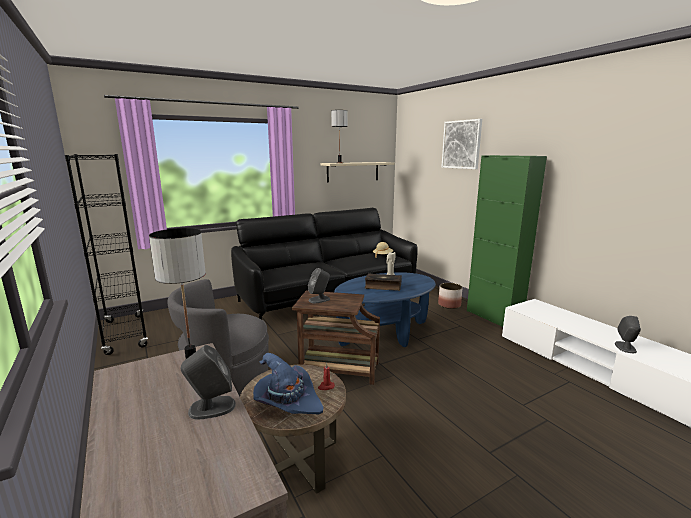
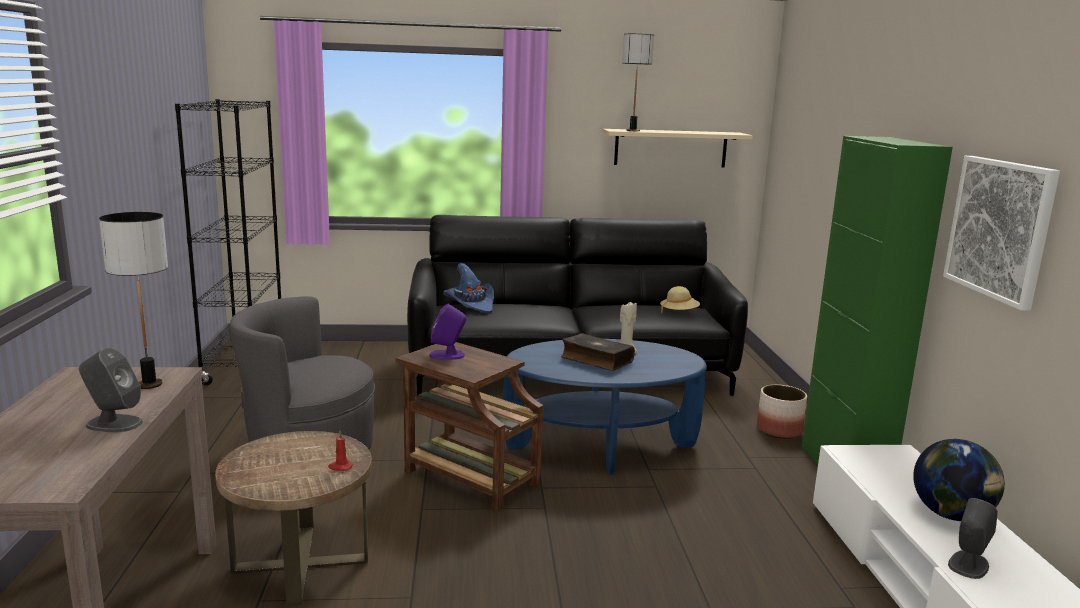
camera: 25 degrees right, 0 degrees up
(287, 401) = (277, 468): blue hat -> blue hat (470, 305)
(319, 299) = (447, 355): grey speaker -> purple speaker
(461, 144) = (851, 109): picture -> picture (1000, 228)
(590, 326) = (951, 515): none -> globe

